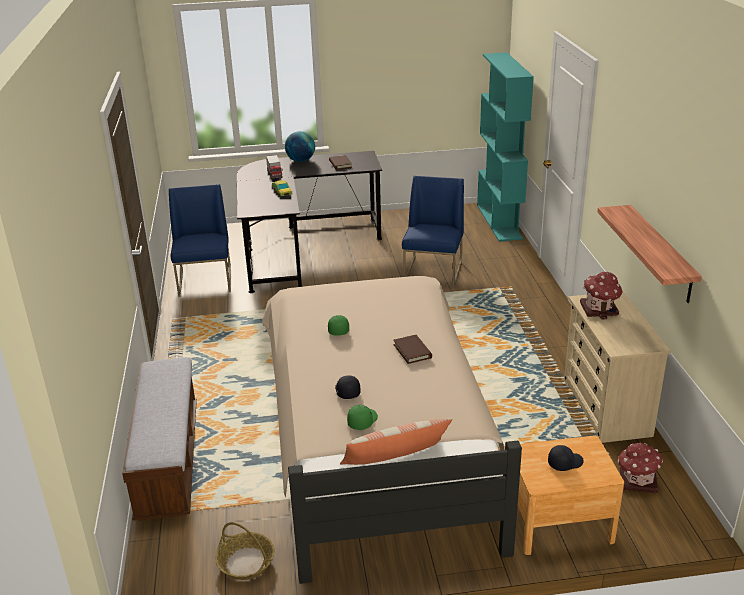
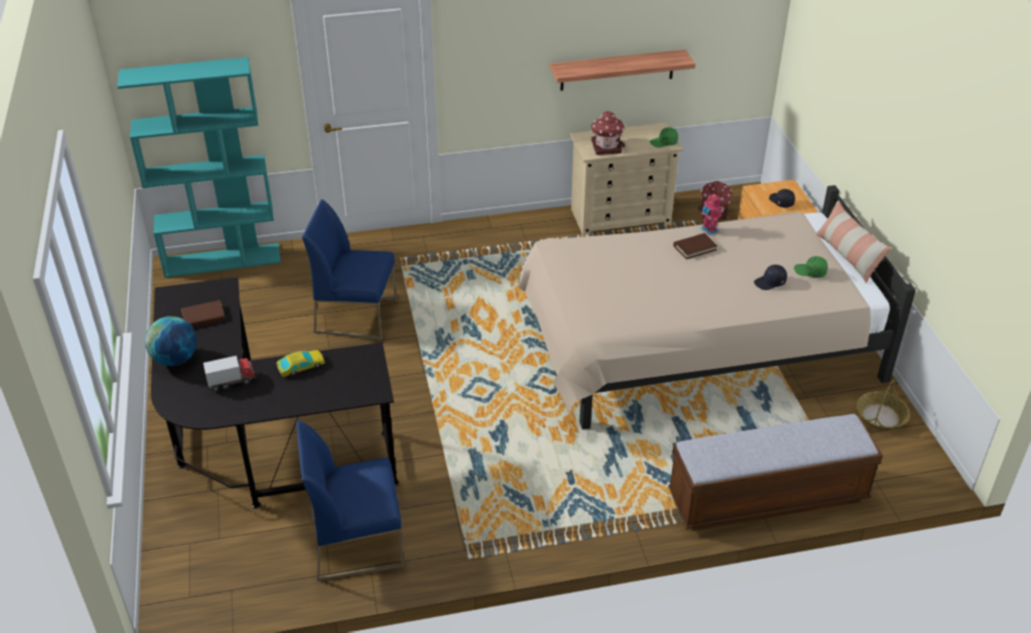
camera: 95 degrees left, 10 degrees up
(338, 329) = (665, 295): green cap -> green cap (664, 142)
(445, 363) = (708, 230): none -> toy robot

